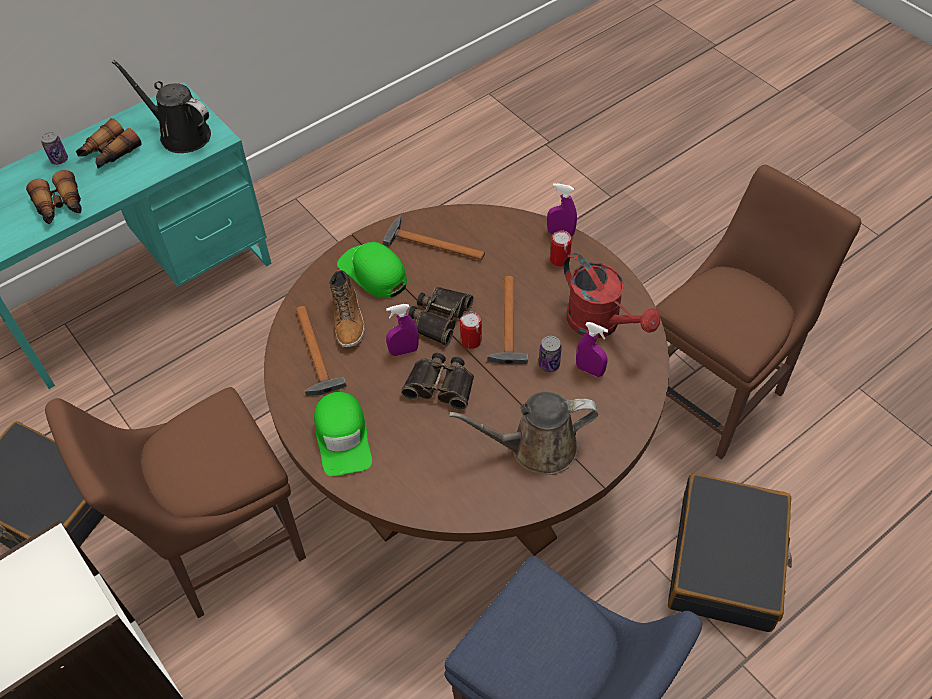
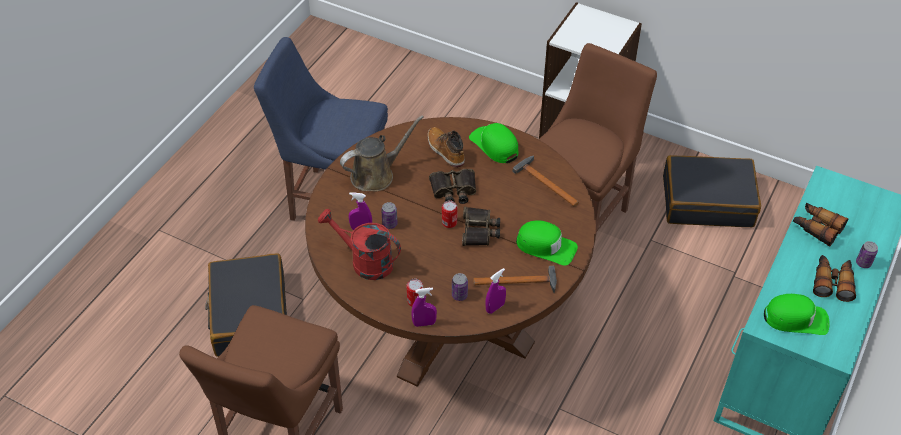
camera: 155 degrees right, 5 degrees down
(181, 134) = (796, 318): black watering can -> green cap
(348, 319) = (540, 210): boot -> boot (445, 151)
(404, 351) = (490, 202): purple spray bottle -> purple spray bottle (495, 307)
(506, 250) = (459, 295): none -> can
(508, 326) = (429, 240): hammer -> none

